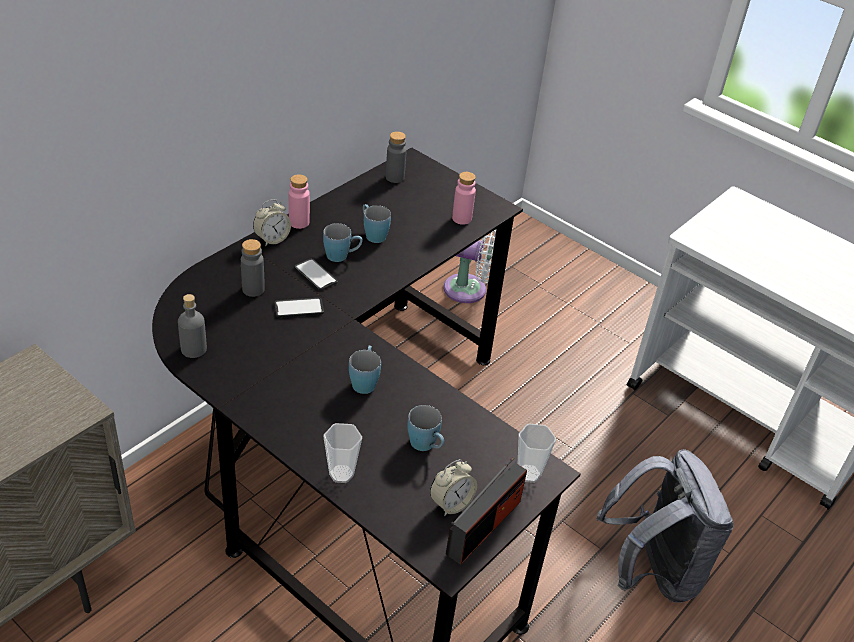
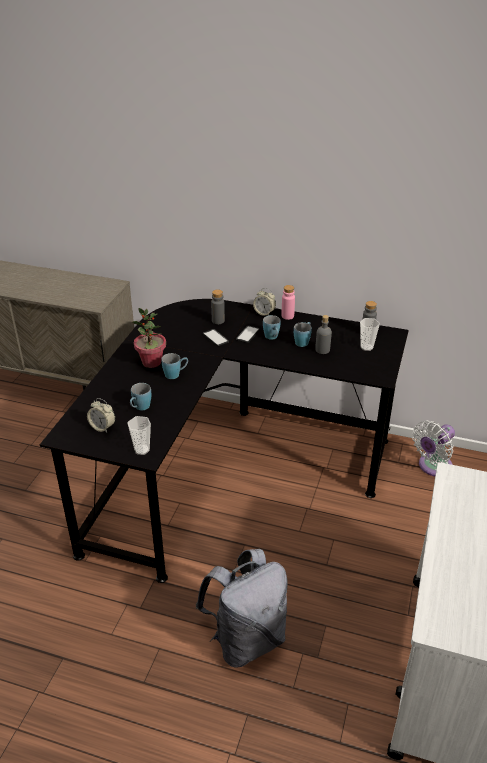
camera: 70 degrees right, 5 degrees down
(193, 349) = (160, 320): grey bottle -> grey bottle (322, 350)
(313, 397) = (151, 362): none -> potted plant
(341, 474) = (103, 387): cup -> cup (366, 347)
(461, 218) = (354, 367): pink bottle -> none
(470, 290) = (432, 467): white fan -> white fan turned 60 degrees clockwise
(484, 527) = (92, 443): radio -> none

